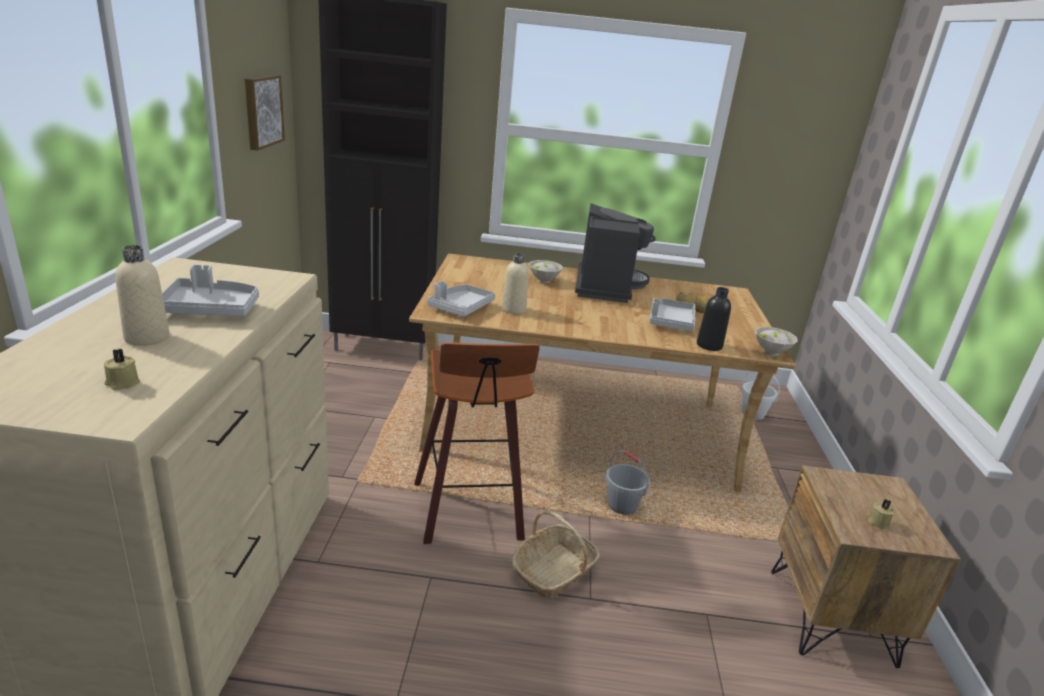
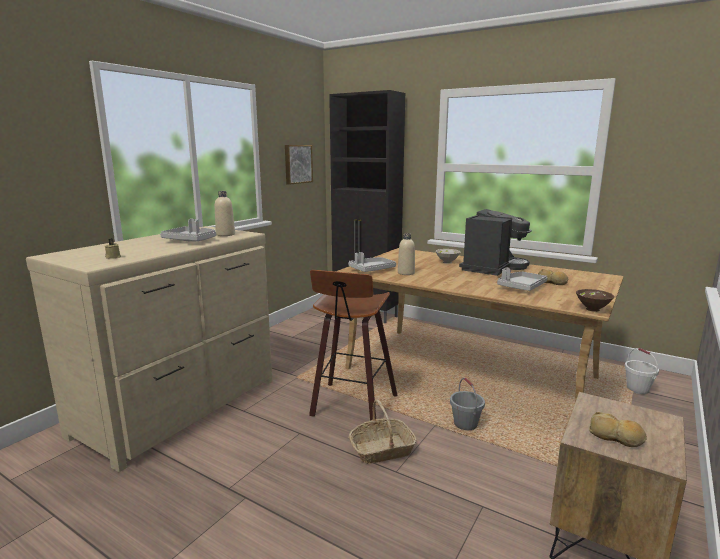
camera: 30 degrees right, 10 degrees down
(147, 338) = (147, 246): beige bottle -> beige bottle (225, 234)
(709, 345) = (538, 301): black bottle -> none
(772, 352) = (593, 309): white bowl -> brown bowl
(877, 522) = (616, 437): beige candle -> bread

